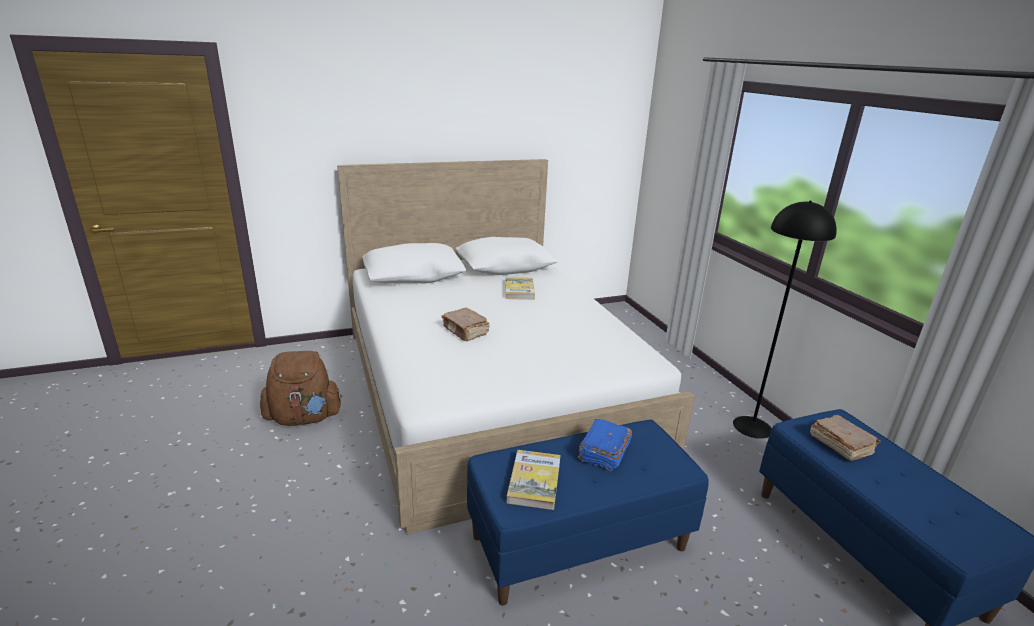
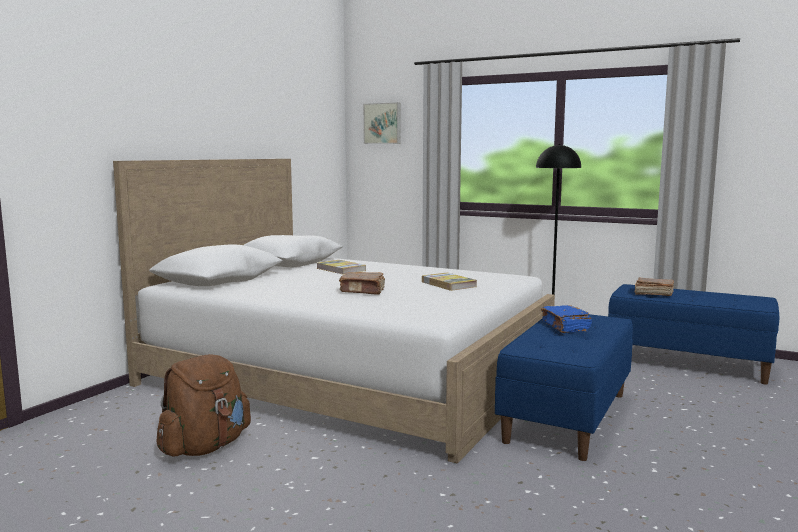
camera: 40 degrees left, 15 degrees down
(534, 481) = (562, 347): book -> book (448, 284)
(675, 125) = (382, 123): none -> picture

